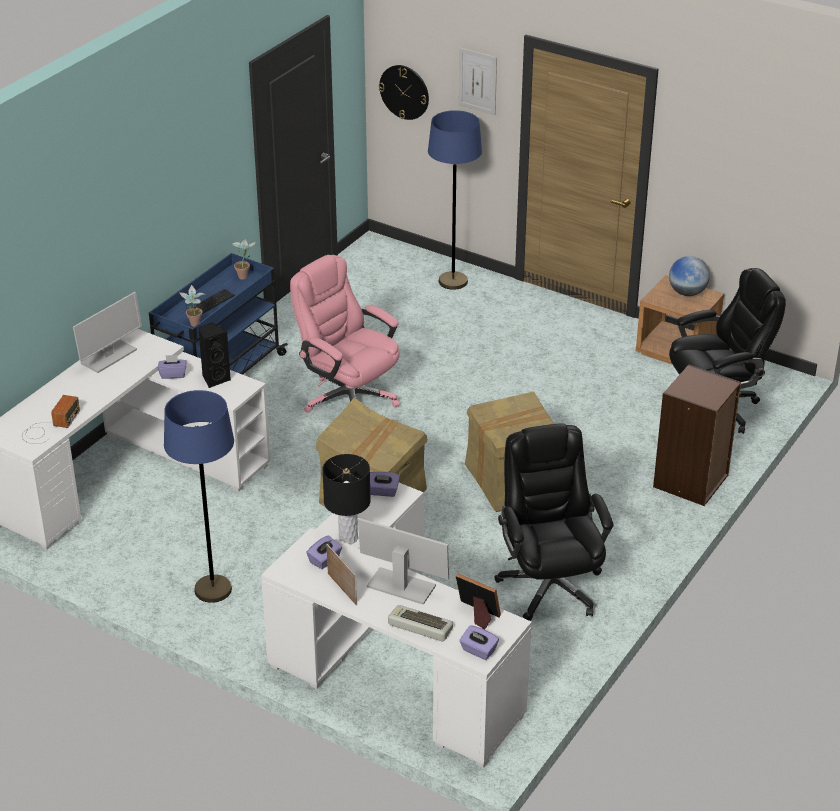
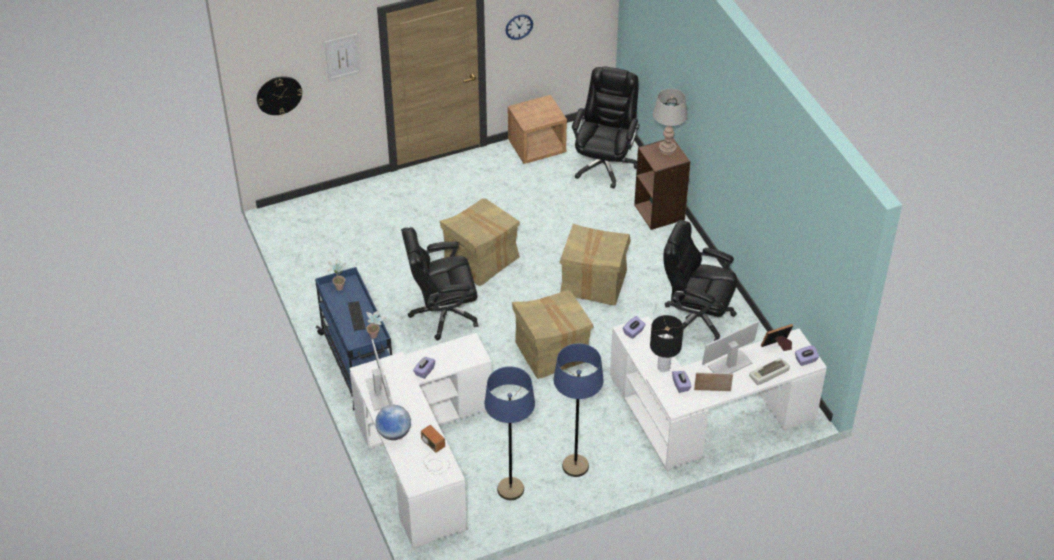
camera: 55 degrees left, 10 degrees up
(215, 379) = (449, 353): black speaker -> none
(349, 399) = (443, 313): pink office chair -> black office chair
(453, 281) = (364, 201): blue floor lamp -> blue floor lamp (510, 489)
(456, 388) = (481, 260): none -> cardboard box
(687, 293) = (535, 108): globe -> globe (394, 433)
(696, 164) = (519, 26): none -> wall clock
(714, 386) = (667, 148): none -> grey table lamp

